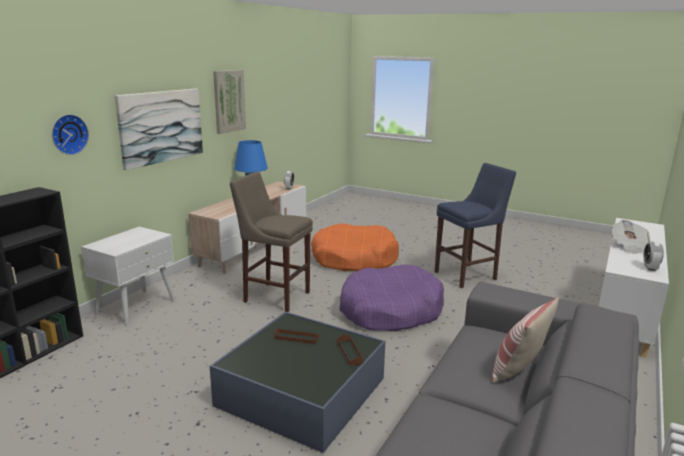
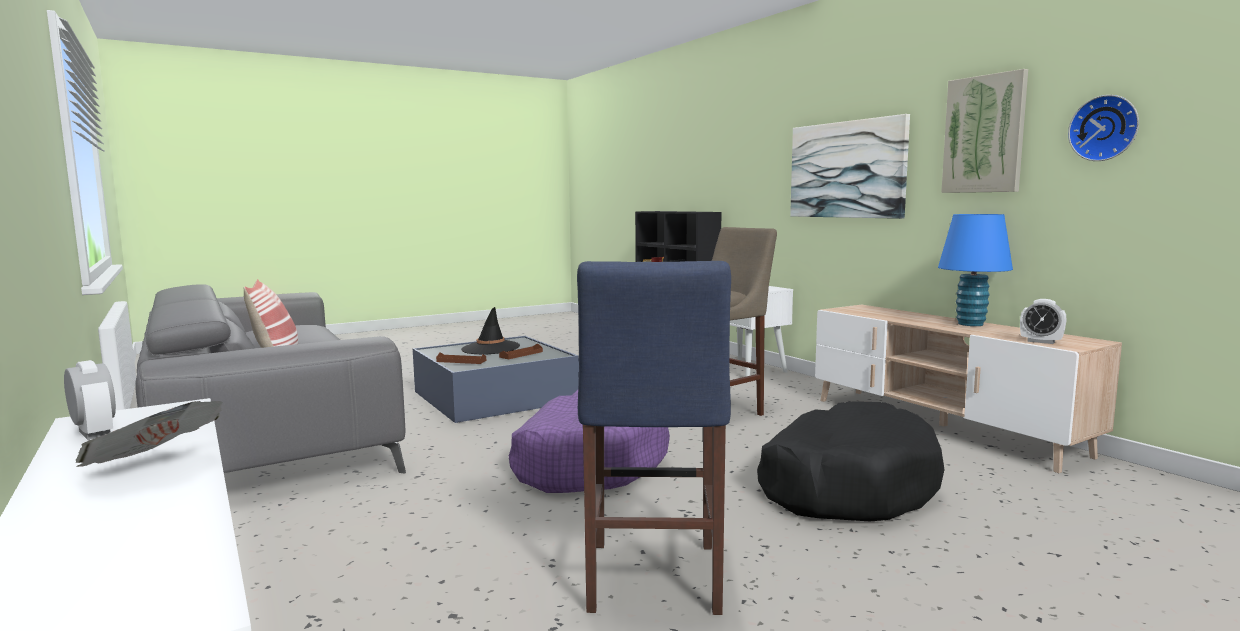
camera: 120 degrees right, 10 degrees down
(68, 134) = (752, 167): wall clock -> wall clock (1105, 128)
(283, 363) = (490, 348): none -> black hat
(354, 259) = (845, 485): orange dog bed -> black dog bed

